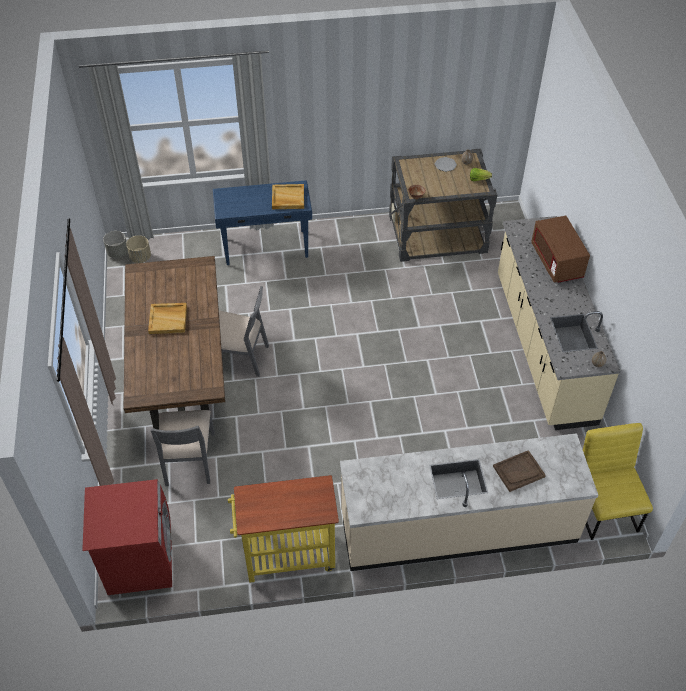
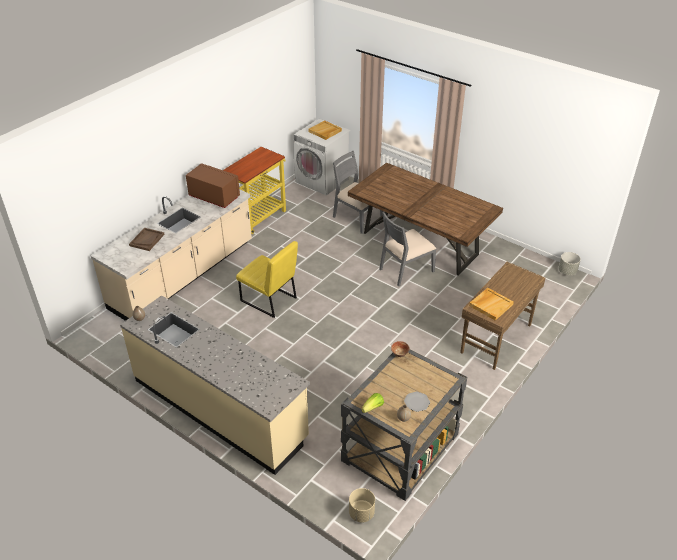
camera: 135 degrees right, 10 degrees down
(138, 559) = (323, 180): red washing machine -> white washing machine
(140, 257) = (550, 278): beige planter -> beige planter (361, 513)
(168, 319) = (432, 201): beige tray -> beige tray (325, 131)
(266, 247) = (496, 339): blue console table -> brown console table
(556, 262) = (232, 375): brown microwave -> brown microwave (214, 197)
(604, 507) = (100, 335): yellow chair -> yellow chair (269, 300)

